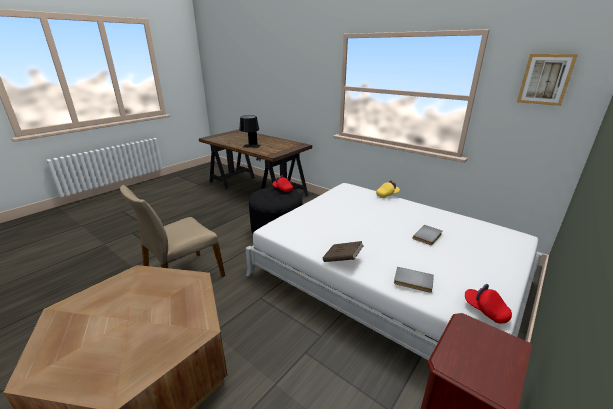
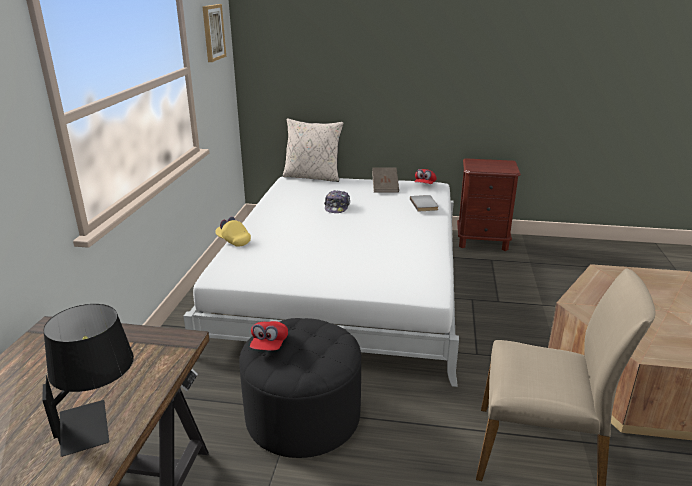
camera: 120 degrees left, 0 degrees up
(342, 259) = (431, 237): brown book -> brown book (385, 188)
(428, 236) = (337, 207): grey book -> cap
(528, 249) = (313, 177): none -> beige pillow

